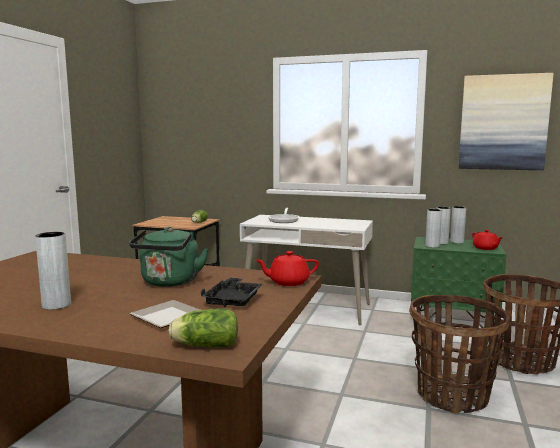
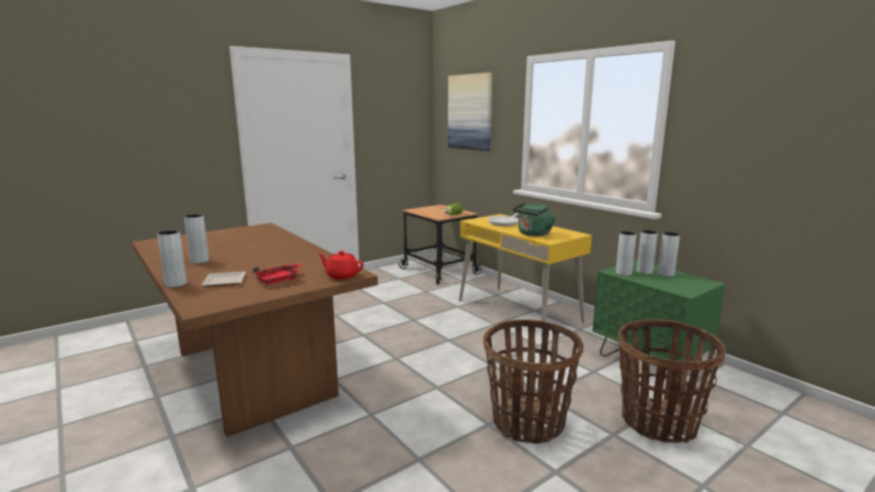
camera: 35 degrees right, 5 degrees up
(103, 337) = (176, 284): none -> grey vase
(169, 282) = (279, 260): green kettle -> green kettle (533, 234)
(204, 345) = (199, 302): lettuce -> none
(233, 300) = (279, 280): black tray -> red tray
(306, 307) = (518, 311): white desk -> yellow desk
(485, 248) = (682, 287): red teapot -> none
(503, 122) = (759, 132): picture -> picture (470, 112)

